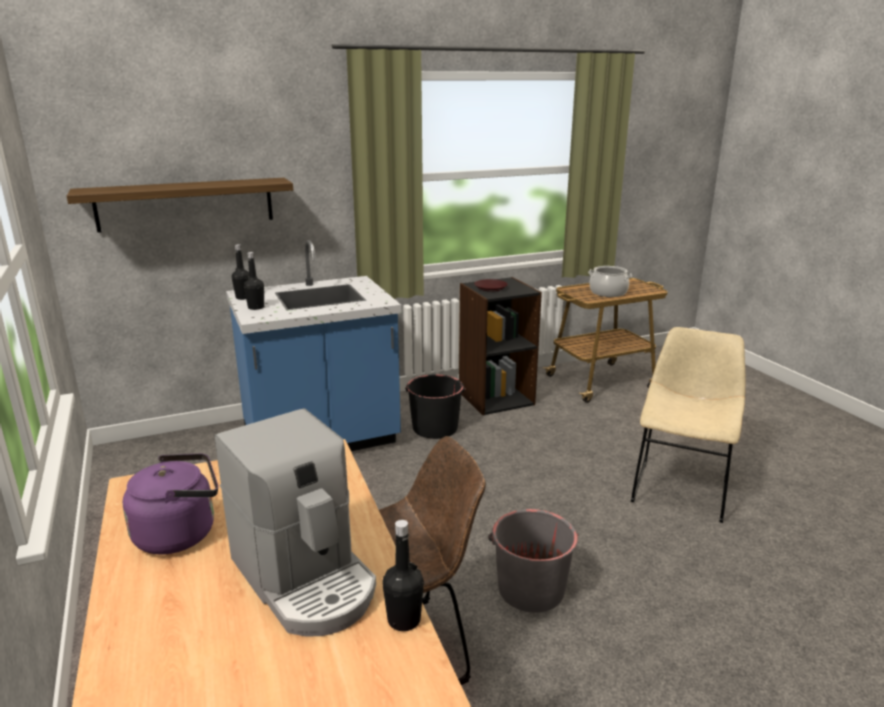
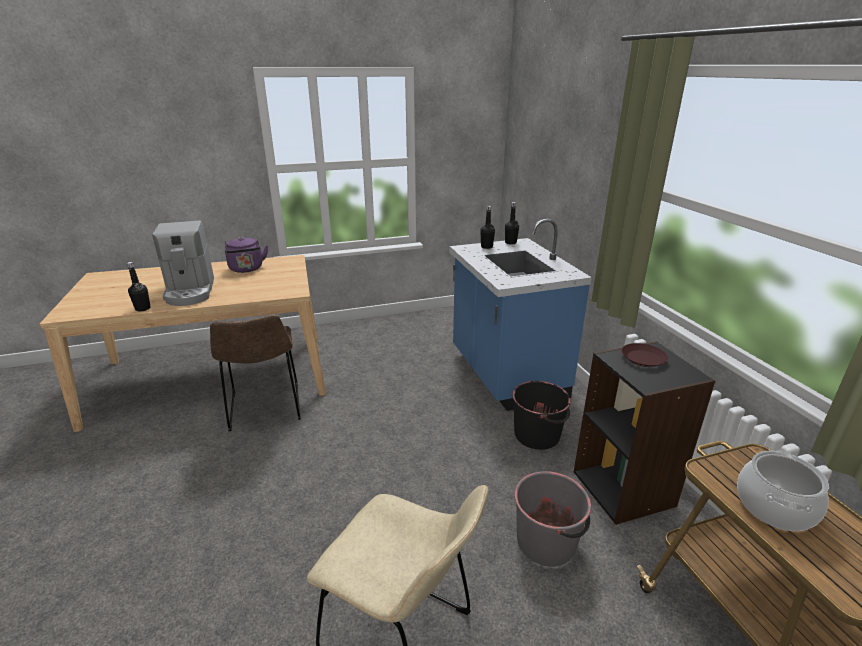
camera: 95 degrees right, 5 degrees up
(186, 204) = (544, 168): shelf -> none
(305, 579) = (190, 291): coffee machine -> coffee machine turned 75 degrees counterclockwise
(530, 589) = (289, 468): grey bucket -> grey bucket (547, 542)

